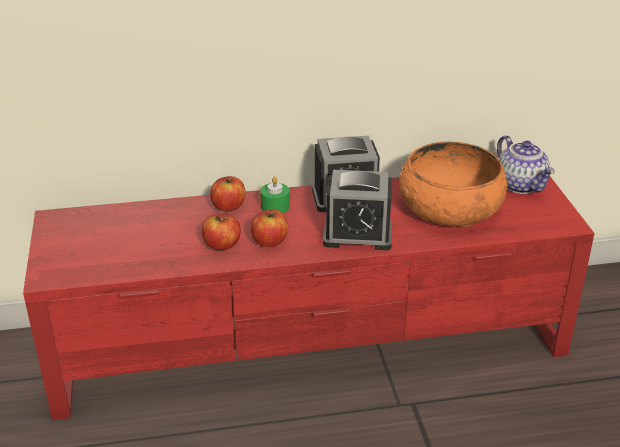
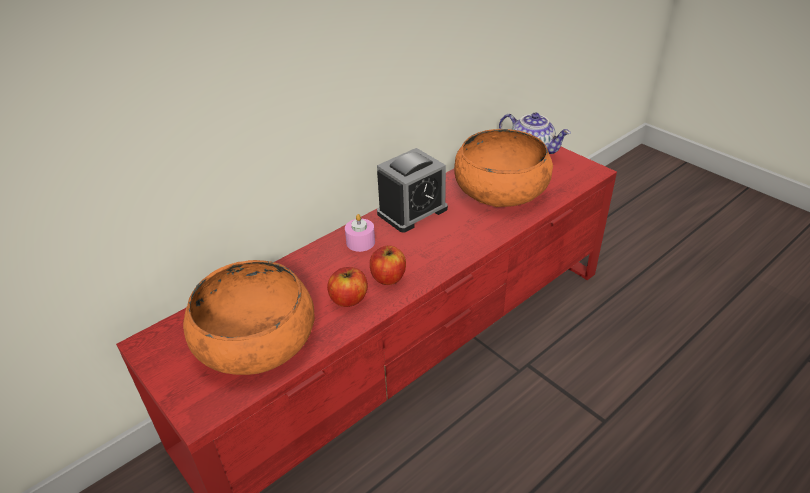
camera: 30 degrees left, 5 degrees up
(126, 246) = (255, 340): none -> orange bowl
(228, 206) = (318, 259): apple -> none
(275, 206) = (360, 242): green candle -> pink candle
(357, 234) = (455, 240): alarm clock -> none

